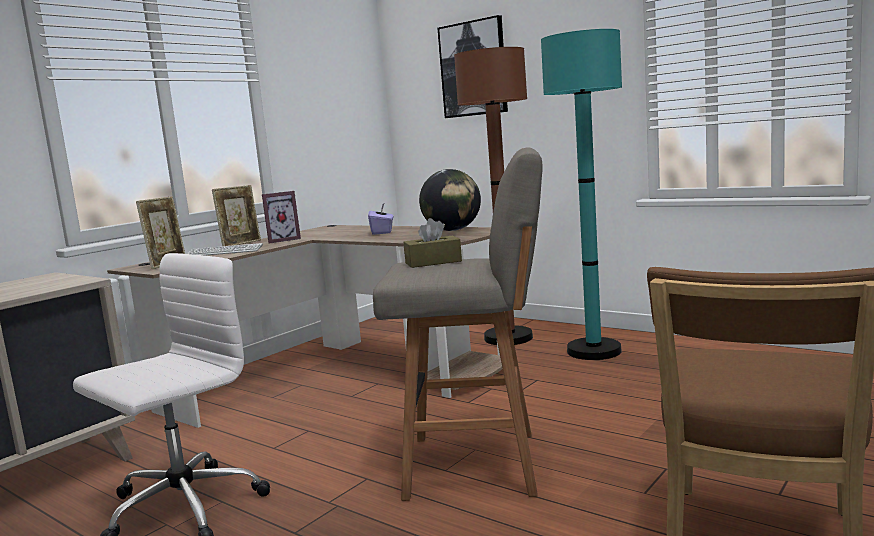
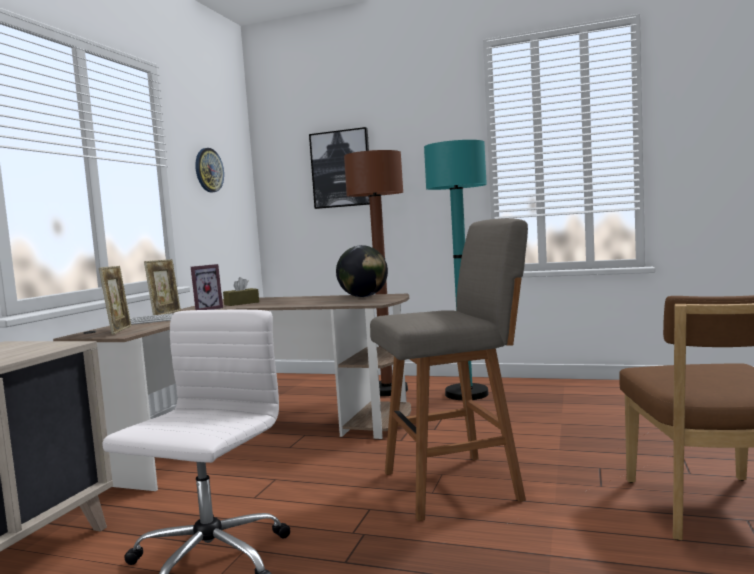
camera: 20 degrees left, 5 degrees down
(318, 79) = (208, 170): none -> wall clock
(382, 232) = (297, 300): purple tissue box -> none
(433, 262) = (417, 313): brown tissue box -> brown tissue box (241, 303)

